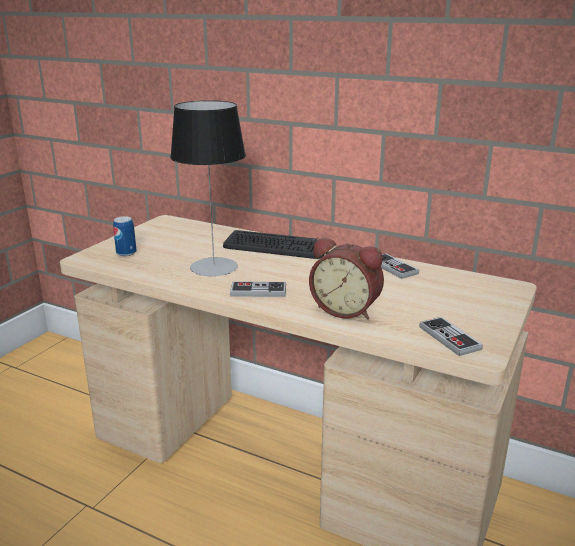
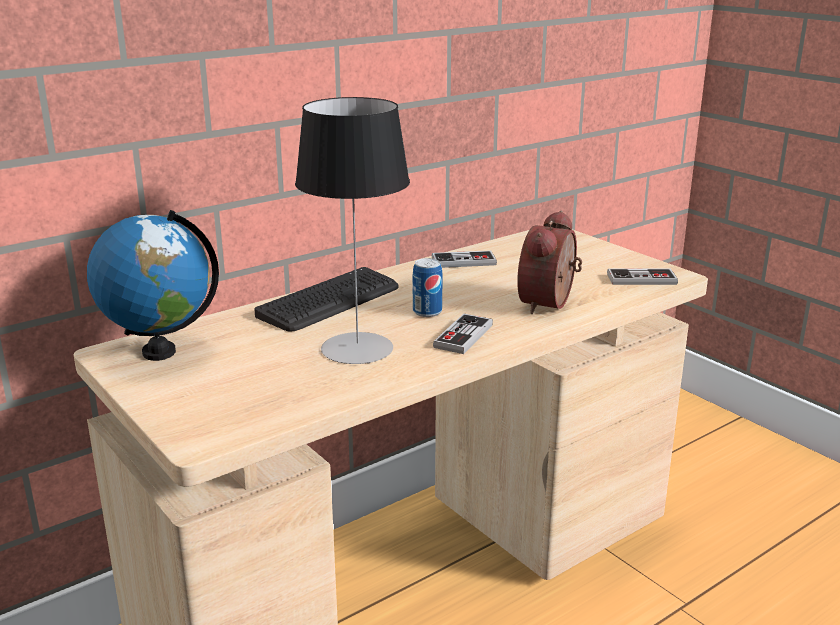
camera: 65 degrees left, 0 degrees up
(126, 253) = (222, 402): can -> can (427, 312)
(174, 228) = (159, 352): none -> globe
(346, 309) = (550, 304): alarm clock -> alarm clock turned 150 degrees clockwise

